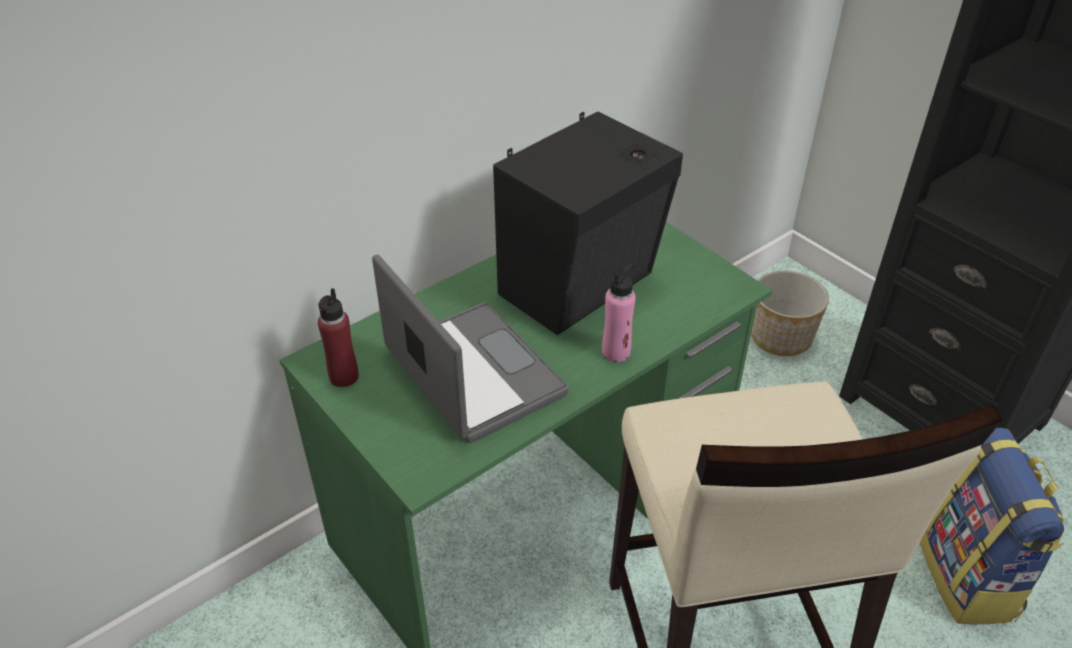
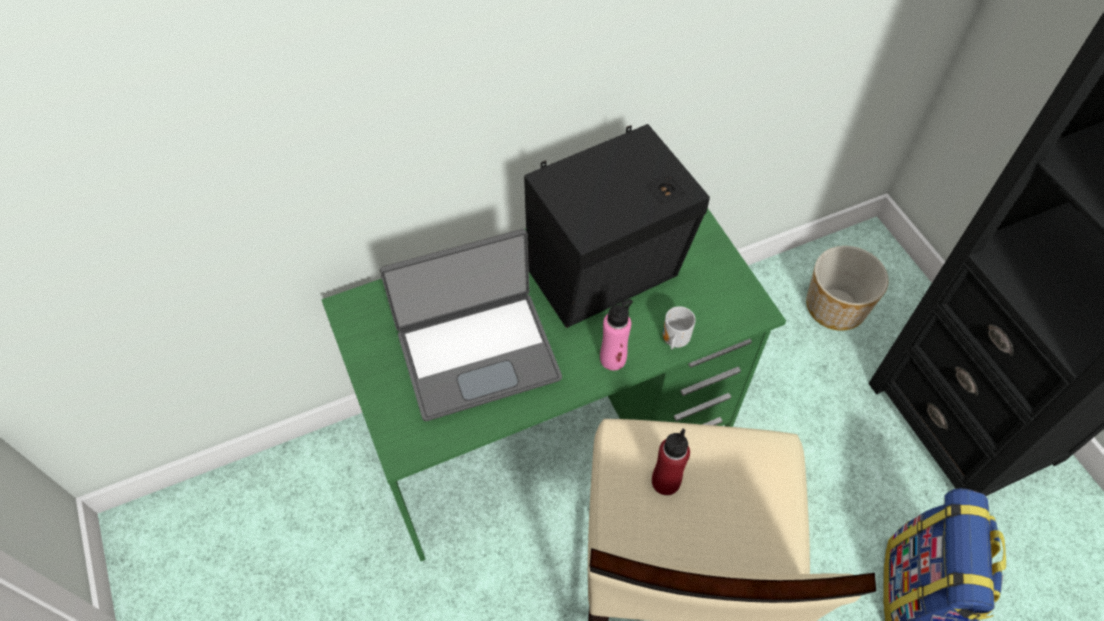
camera: 15 degrees right, 15 degrees up
(344, 377) = (369, 330): red bottle -> red bottle (665, 481)
(471, 374) = (477, 353): laptop -> laptop turned 90 degrees clockwise
(670, 326) = (673, 341): none -> mug

